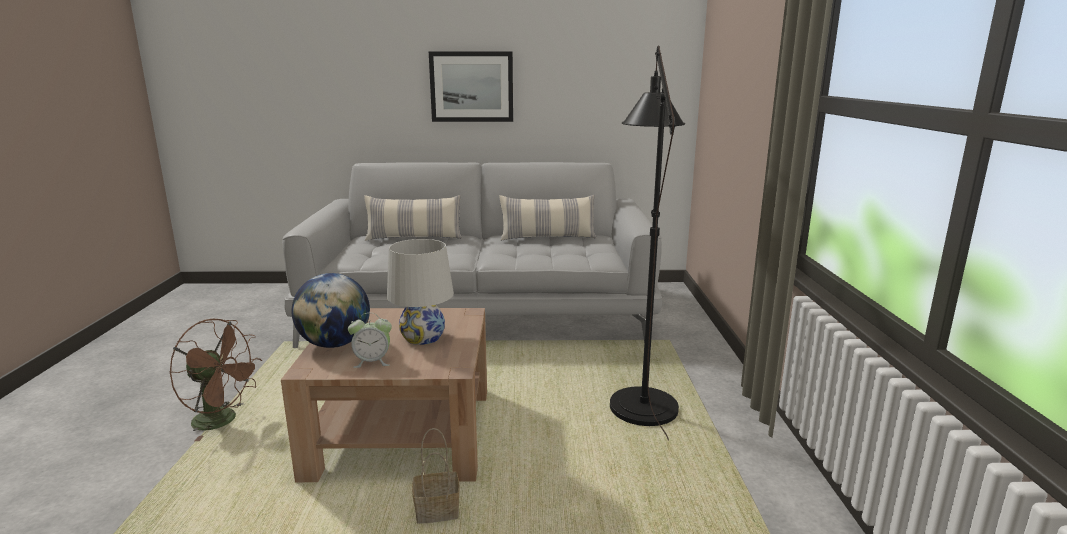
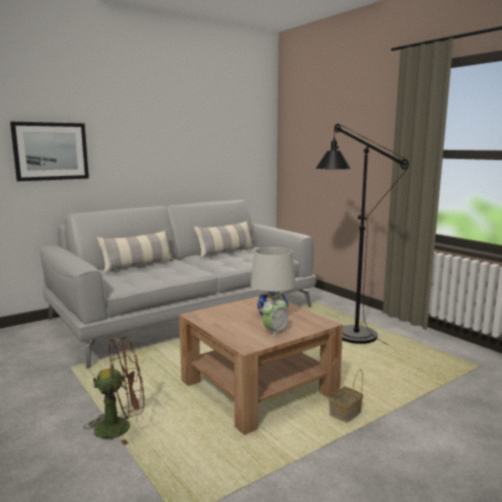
camera: 35 degrees left, 5 degrees down
(335, 344) = (229, 330): globe -> none
(471, 87) = (145, 151): picture -> picture (51, 151)

